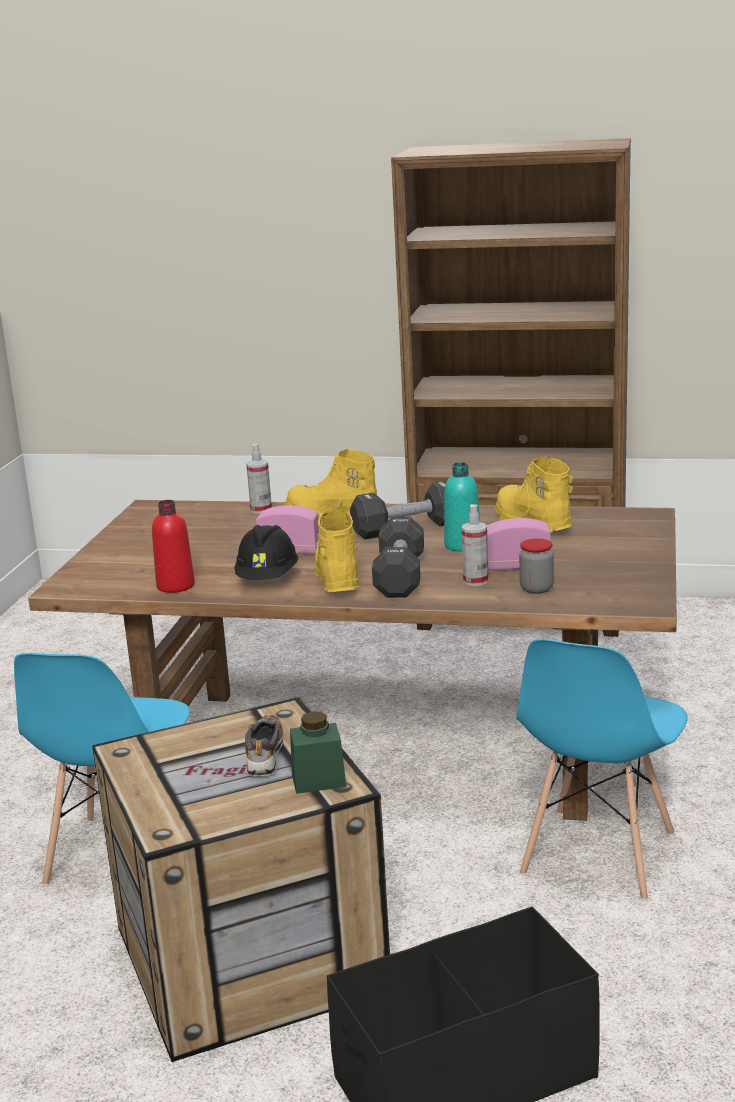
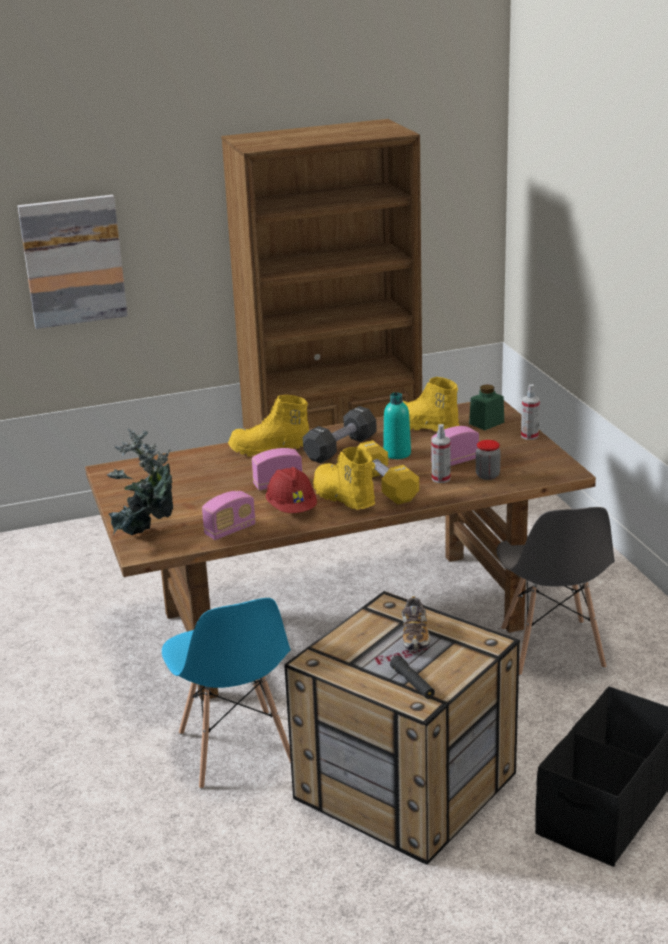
camera: 30 degrees left, 5 degrees up
(94, 573) = (148, 535): none -> potted plant
(175, 586) = (230, 530): red bottle -> radio
(191, 806) = (412, 683): none -> black flashlight
(238, 283) = (73, 261): none -> picture
(261, 510) = (206, 455): spray bottle -> spray bottle (529, 436)
(264, 756) = (415, 636): shoe -> shoe turned 150 degrees counterclockwise
(267, 578) = (292, 509): black hard hat -> red hard hat
(318, 780) = (471, 642): green jar -> green jar (486, 423)
(399, 576) = (385, 486): black dumbbell -> yellow dumbbell
(597, 854) = (551, 649): blue chair -> grey chair

